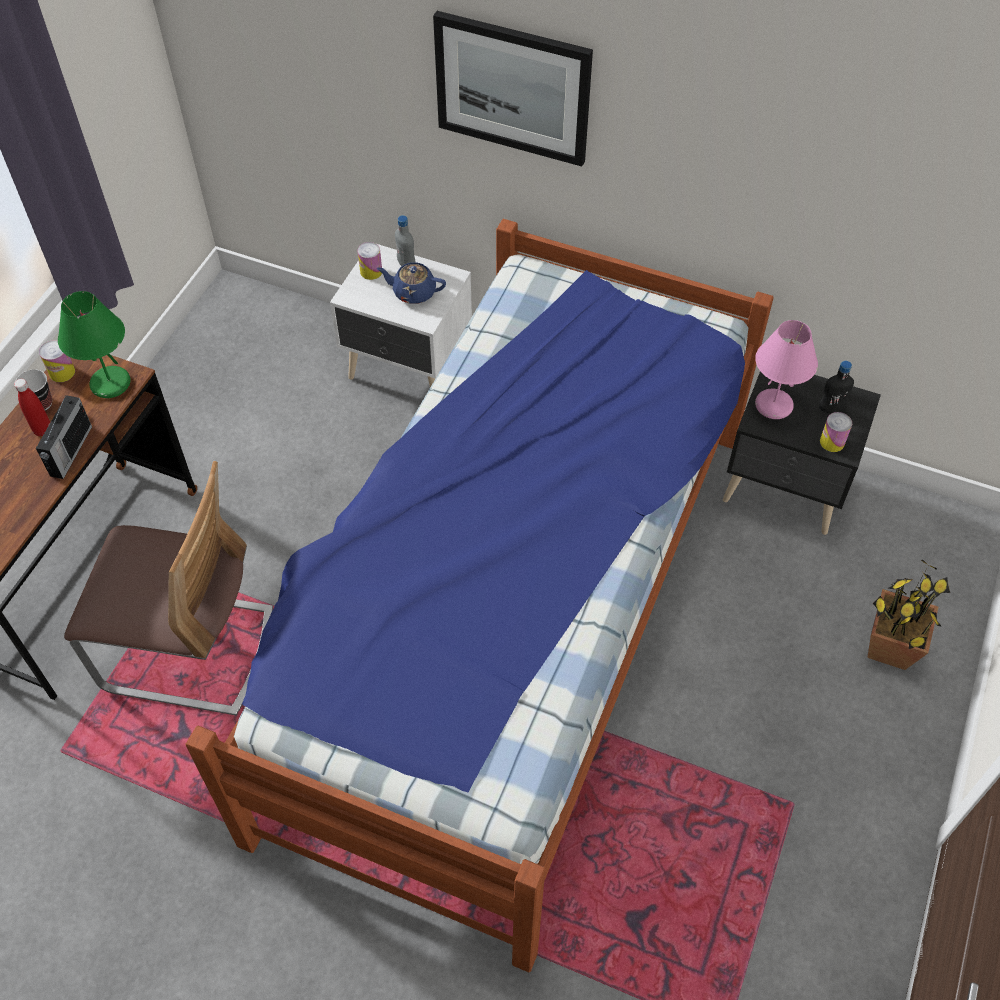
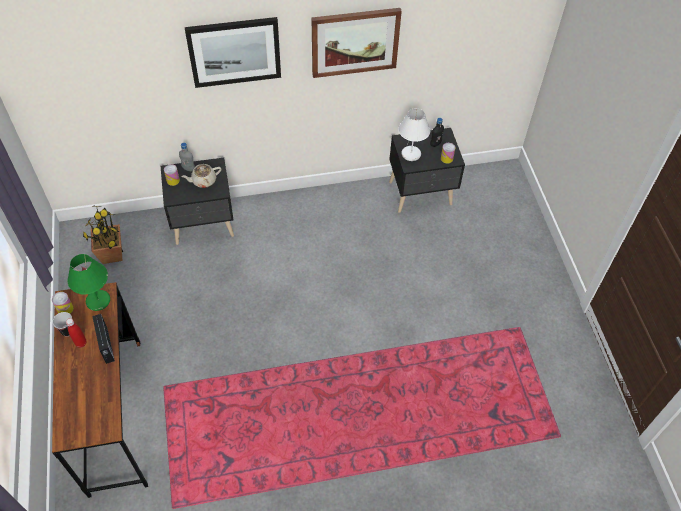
camera: 35 degrees left, 0 degrees up
(189, 649) = (200, 421): chair -> none
(409, 370) = (204, 225): white nightstand -> black nightstand
(413, 292) = (203, 181): blue teapot -> beige teapot
(510, 619) = (344, 317): bed -> none
(726, 152) = (355, 42): none -> picture
(773, 406) = (411, 154): pink table lamp -> white table lamp
(889, 649) = (511, 240): potted plant -> potted plant (112, 255)

